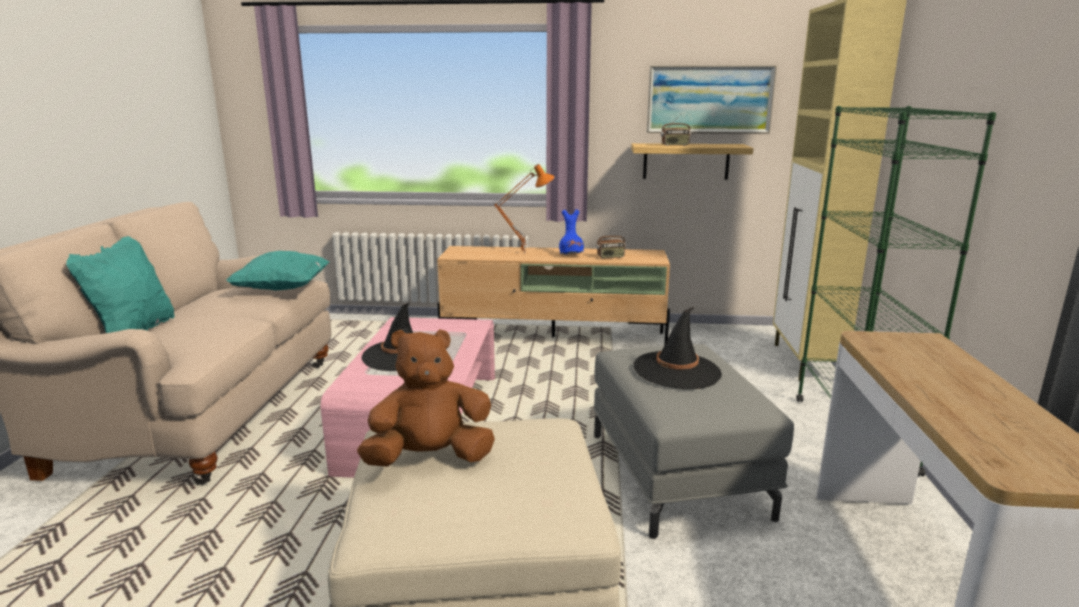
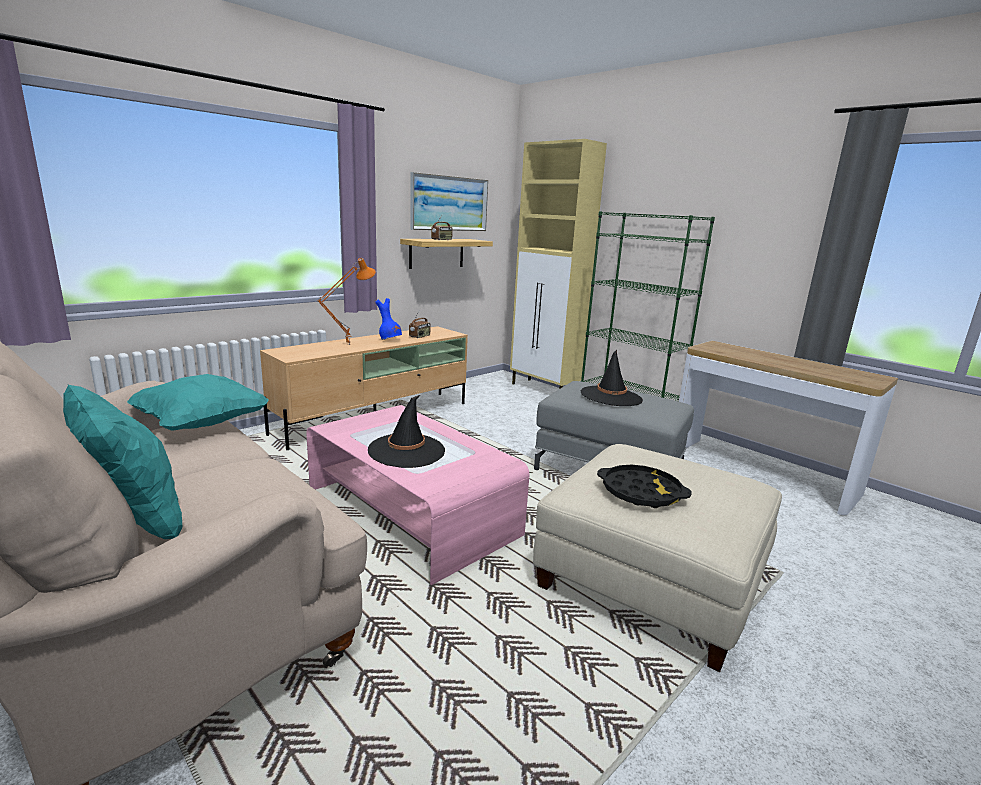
camera: 50 degrees left, 0 degrees up
(430, 458) = (641, 492): brown plush toy -> black tray

